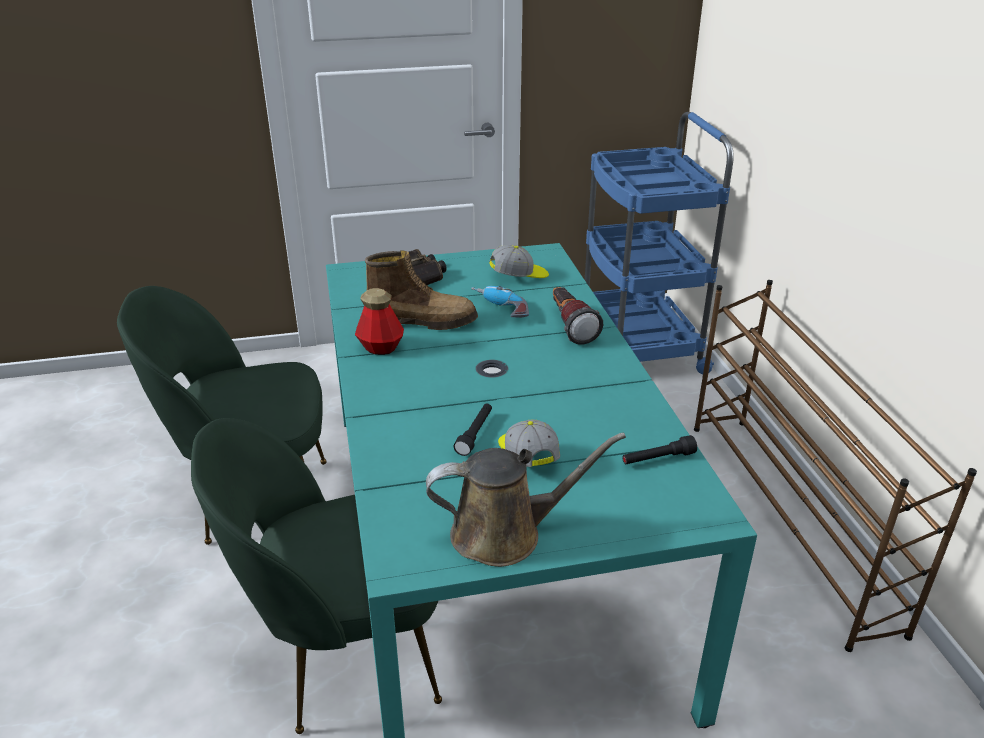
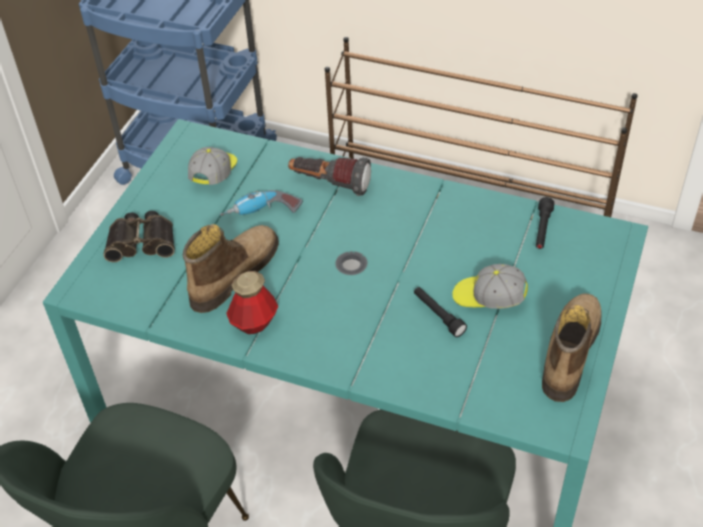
camera: 55 degrees left, 15 degrees up
(505, 533) = (568, 352): brown watering can -> boot

